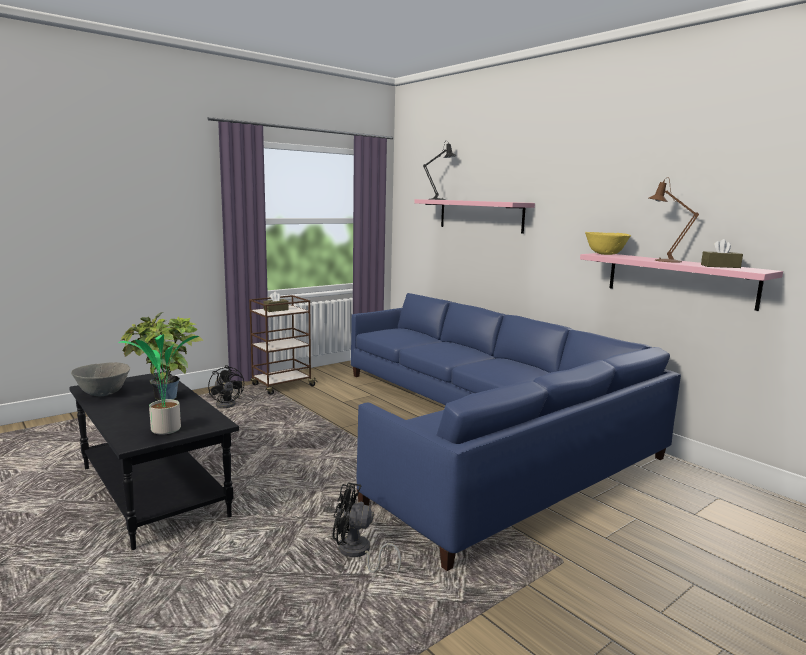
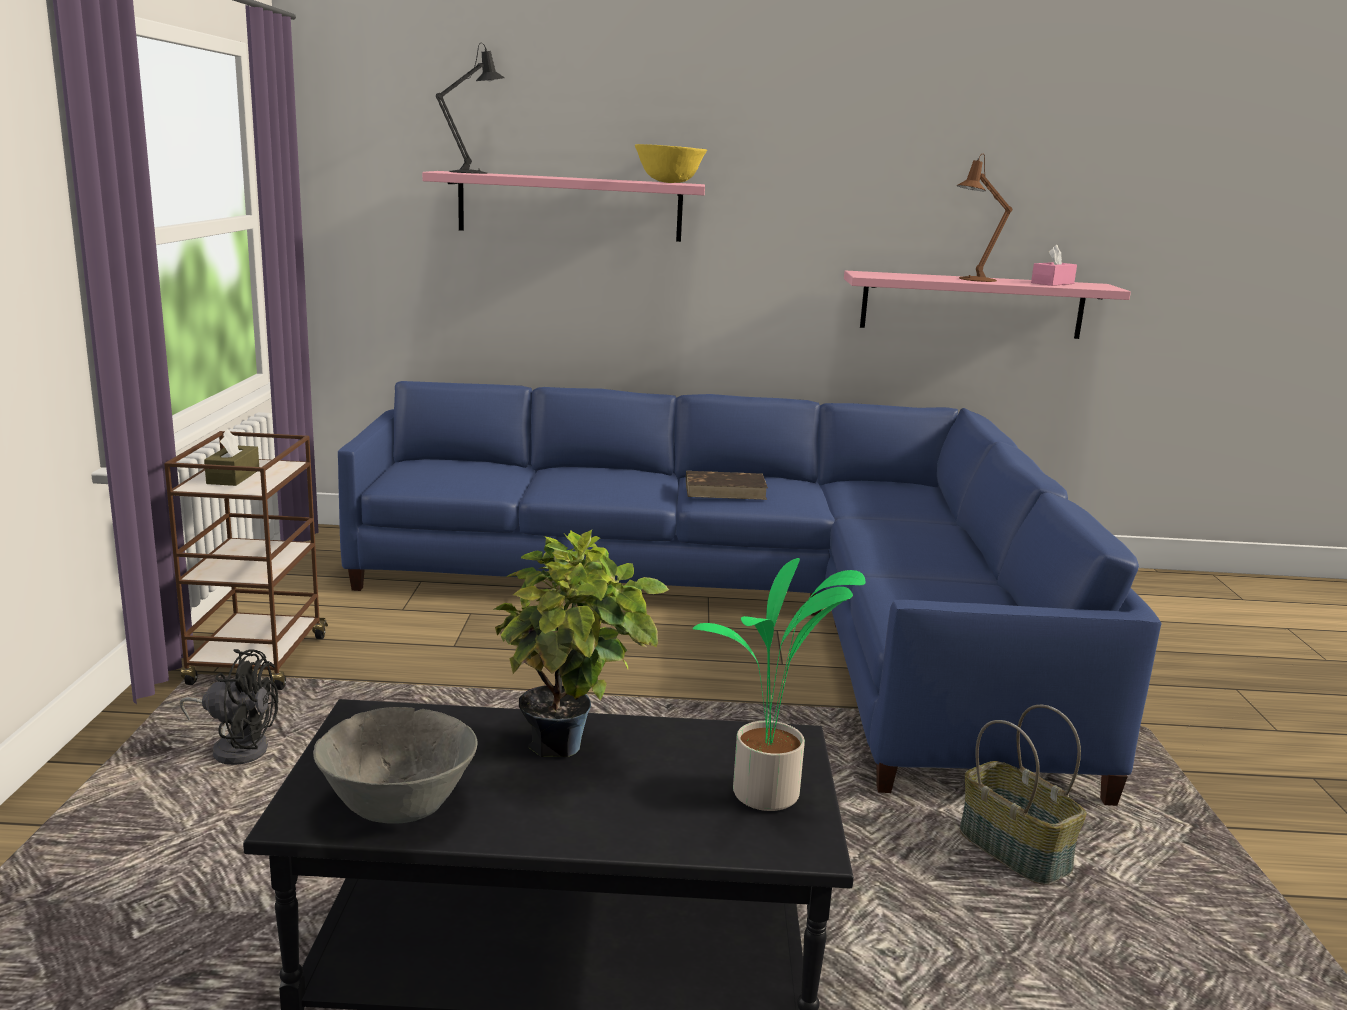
camera: 50 degrees left, 5 degrees up
(357, 553) = (1016, 850): black fan -> basket
(488, 364) = (726, 490): none -> brown book
(605, 254) = (874, 274): yellow bowl -> yellow bowl (669, 182)
(720, 266) = (1052, 283): brown tissue box -> pink tissue box

